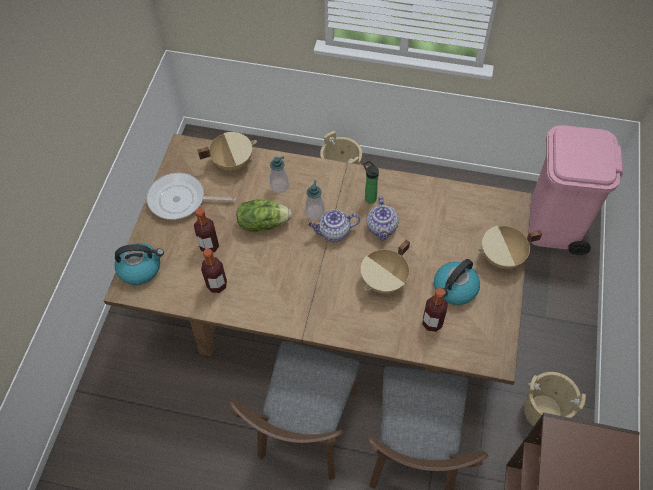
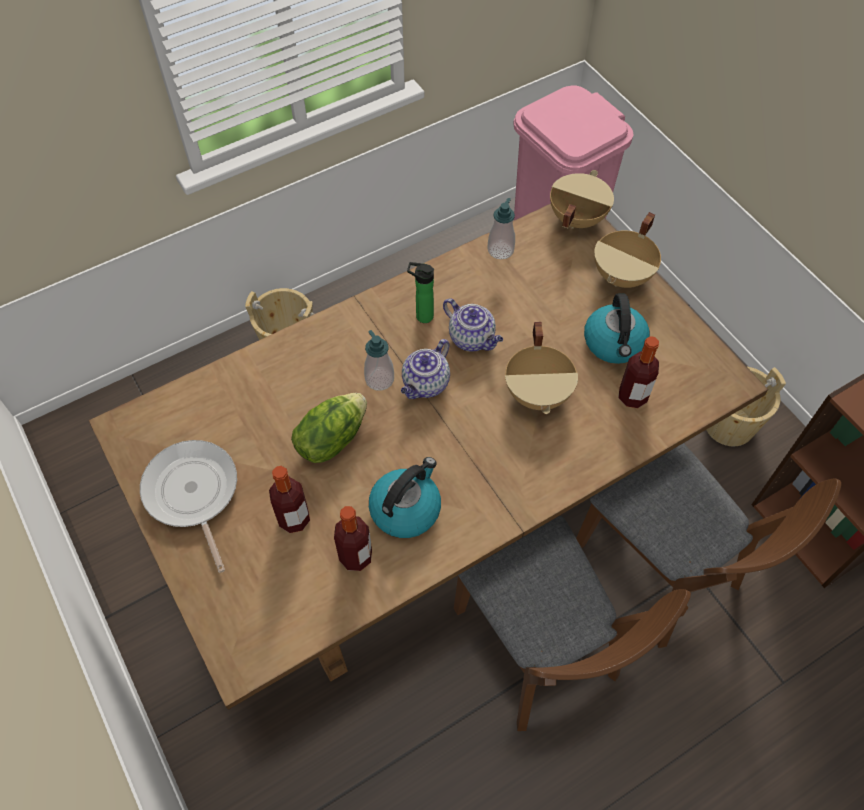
camera: 45 degrees left, 0 degrees up
(141, 268) = (233, 621): kettle -> kettle (406, 508)
(181, 200) = (193, 494): frying pan -> frying pan turned 105 degrees clockwise
(232, 162) = (211, 397): beige cooking pot -> beige cooking pot (576, 218)
(279, 186) = (303, 381): soap dispenser -> soap dispenser (500, 250)

